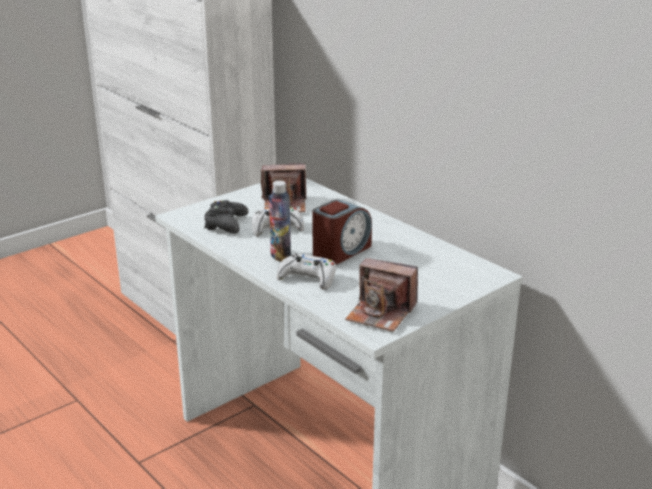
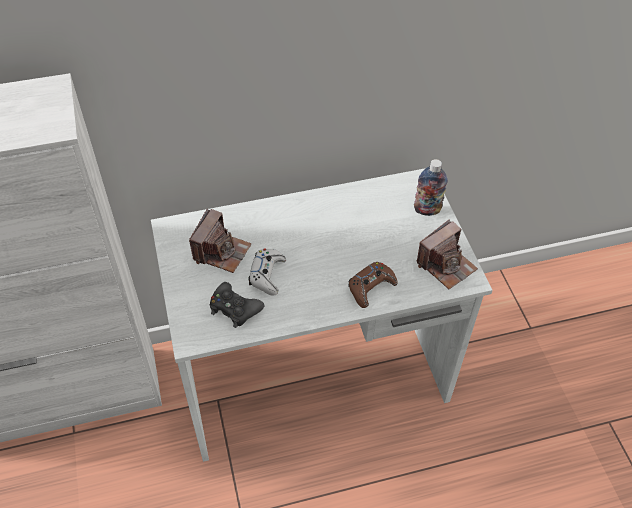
camera: 65 degrees left, 25 degrees up
(280, 255) = (321, 291): bottle -> bottle (427, 210)
(308, 278) = (371, 287): white game controller -> brown game controller
(341, 251) = (337, 249): alarm clock -> none

